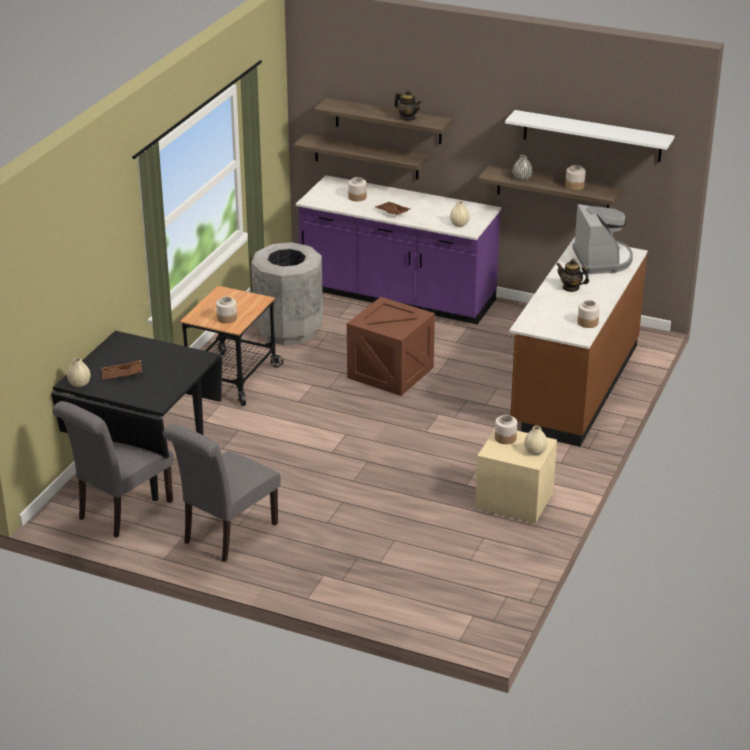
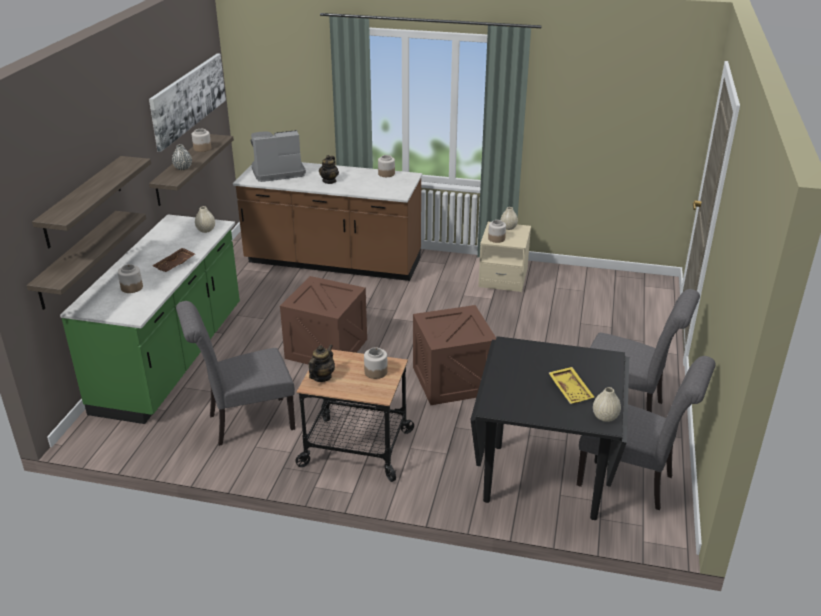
camera: 100 degrees left, 0 degrees up
(122, 375) = (571, 390): brown tray -> yellow tray
(289, 330) = (245, 422): grey trash can -> grey chair
(311, 437) = (452, 380): none -> crate
(397, 297) = (172, 359): purple counter -> green counter
(407, 118) = (114, 174): teapot -> teapot (321, 377)
(592, 136) = (188, 99): white shelf -> picture

